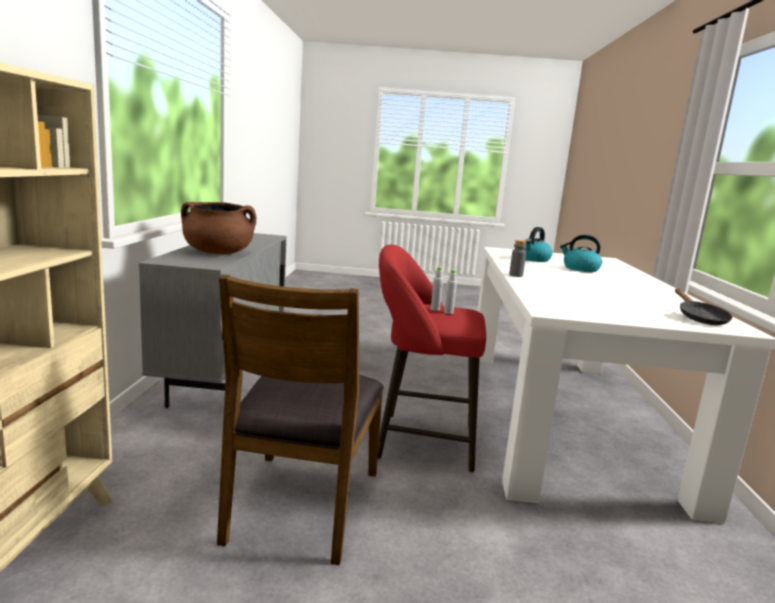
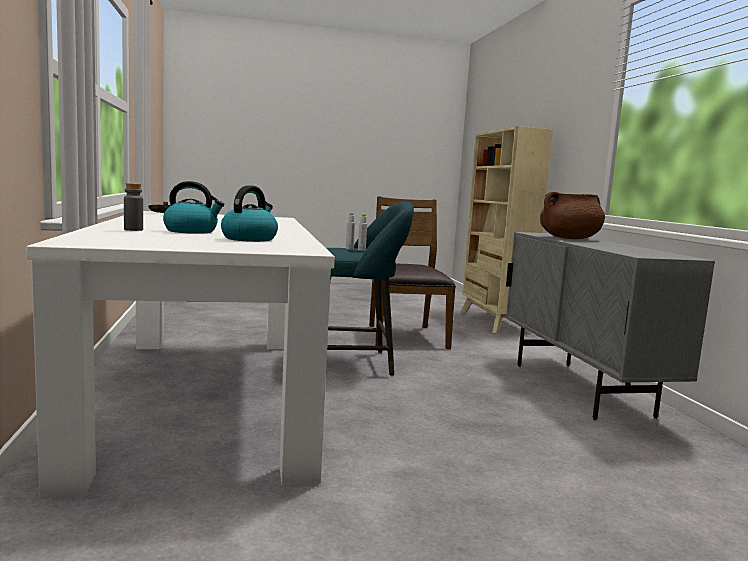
camera: 165 degrees right, 5 degrees down
(419, 441) = (356, 363): red stool -> turquoise stool
(516, 275) = (292, 228): grey bottle -> grey bottle (133, 230)

